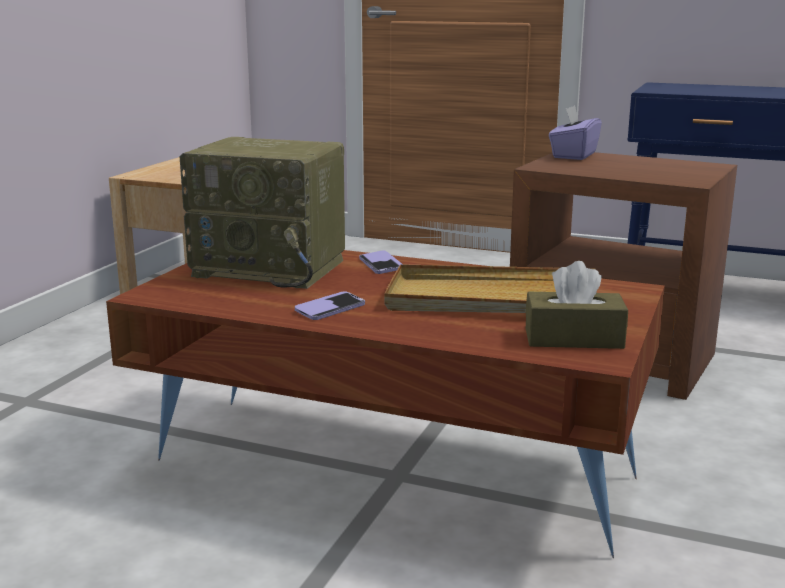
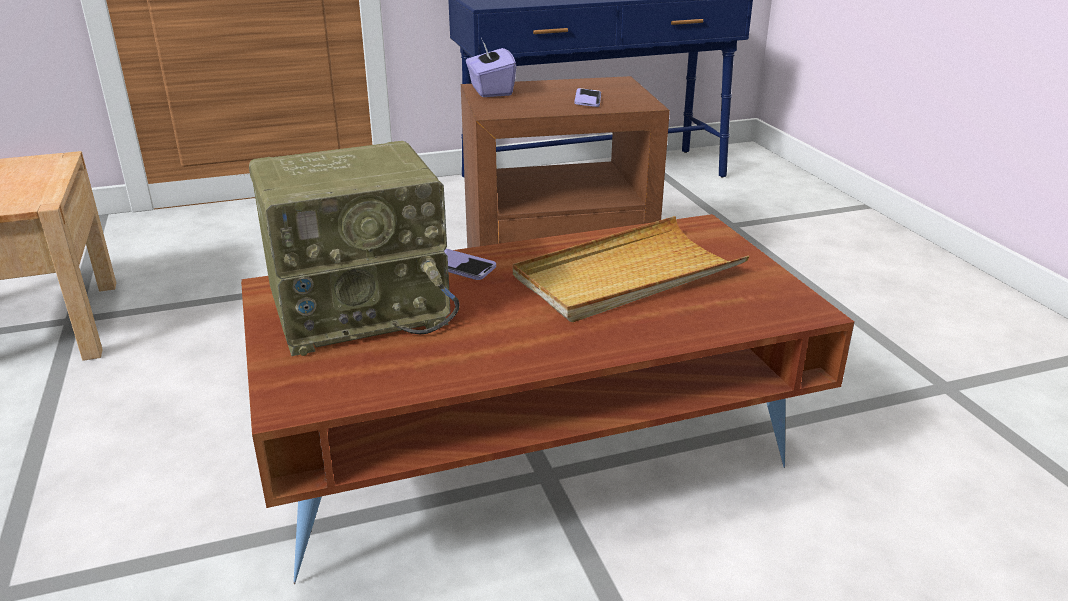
camera: 40 degrees left, 10 degrees up
(330, 308) = (517, 341): phone -> phone (588, 99)
(573, 338) = (756, 296): brown tissue box -> none

